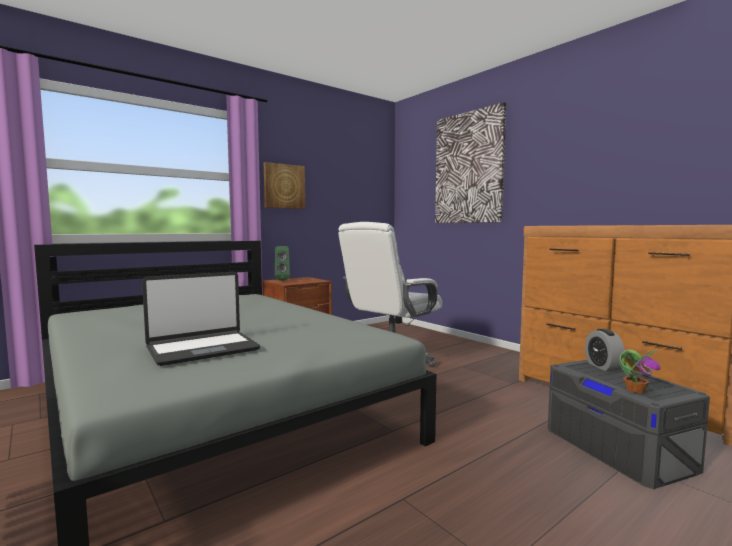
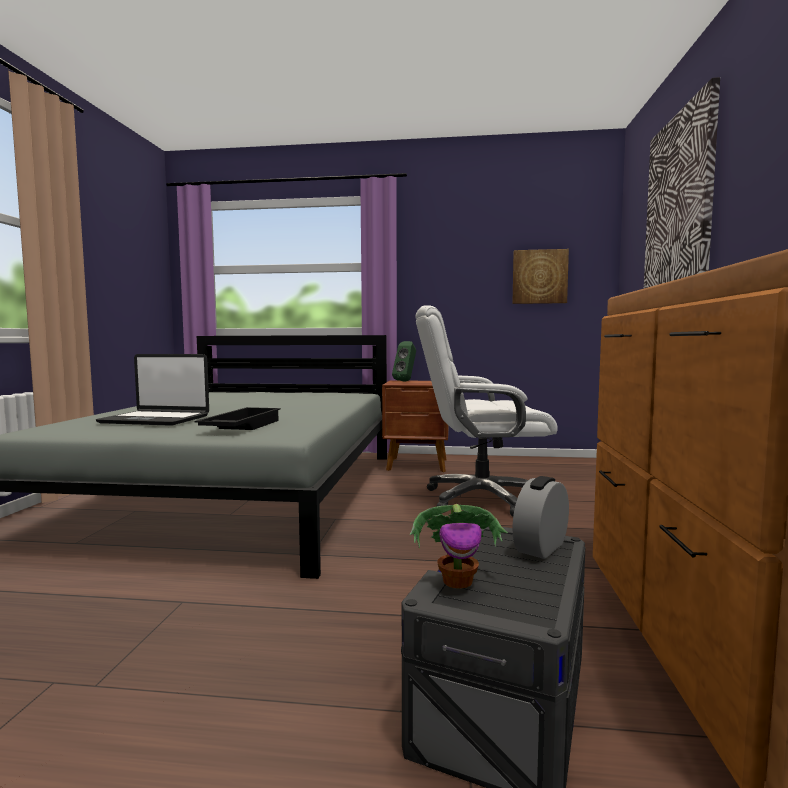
camera: 45 degrees right, 0 degrees up
(284, 186) = (434, 272): picture -> picture (539, 277)
(318, 338) = (240, 427): none -> black tray

